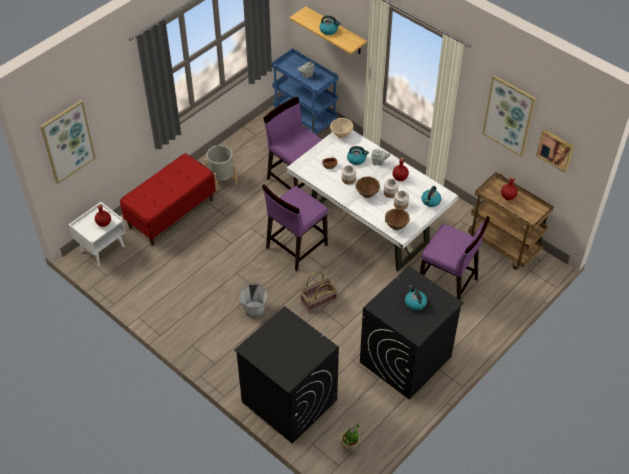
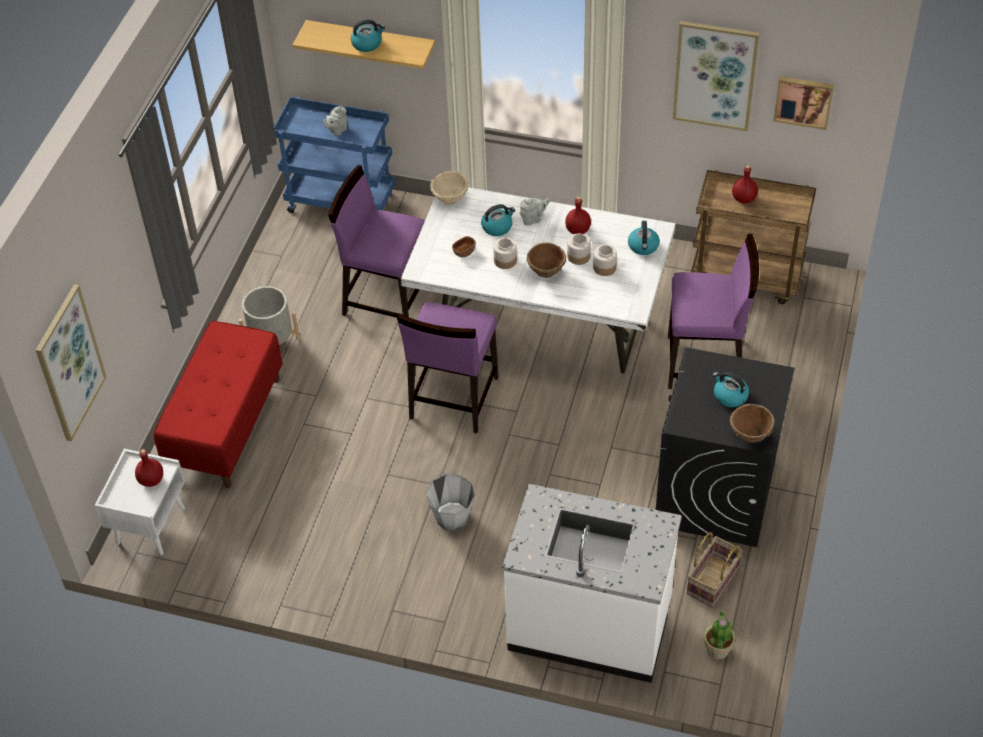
camera: 25 degrees left, 0 degrees up
(288, 400) = (589, 626): black washing machine -> white counter
(318, 301) = (538, 463): basket -> basket (713, 581)
(396, 226) = (618, 301): brown bowl -> brown bowl (750, 435)

